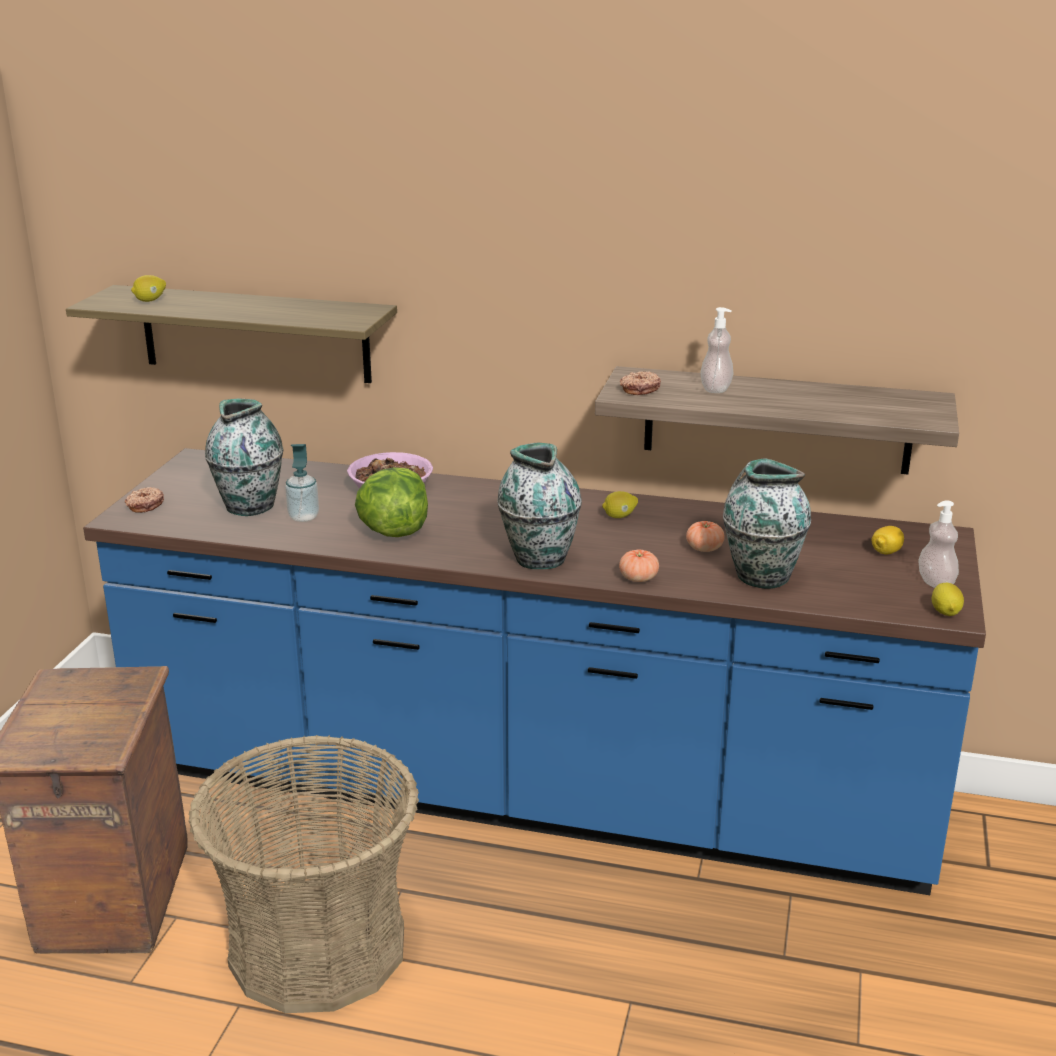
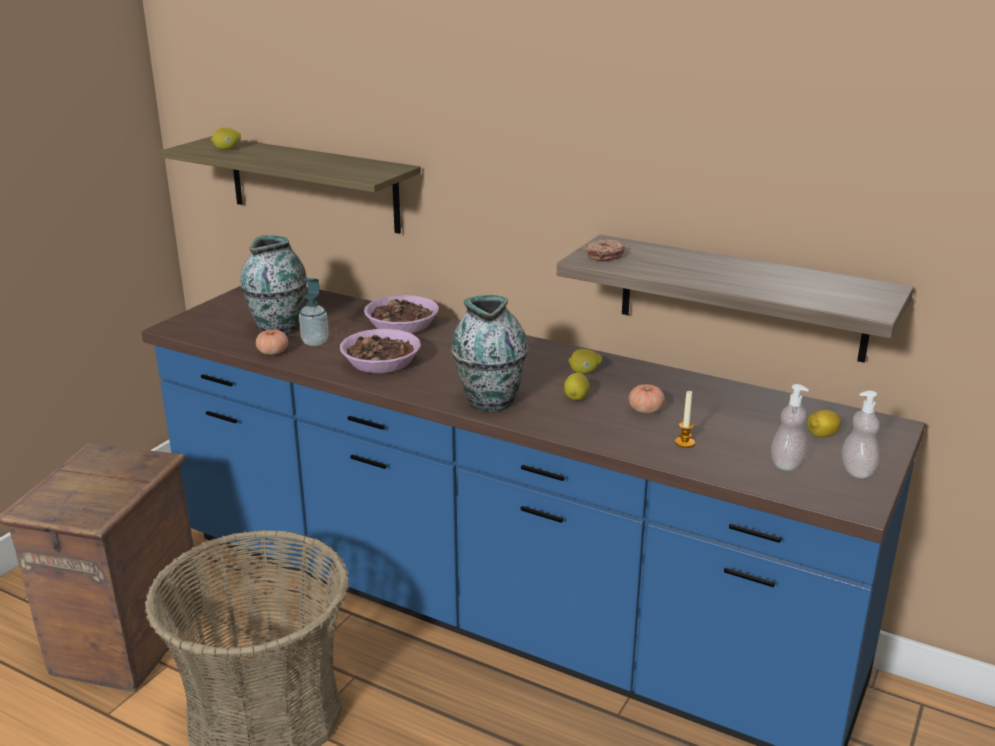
camera: 15 degrees right, 0 degrees up
(144, 505) = (198, 319): donut -> none
(393, 531) = (380, 362): lettuce -> bowl
(638, 578) = (568, 430): tomato -> tomato (273, 352)
(715, 389) = (676, 262): soap dispenser -> soap dispenser (786, 464)
(761, 576) = (684, 443): vase -> candle
(945, 612) = (852, 502): lemon -> lemon (576, 397)

